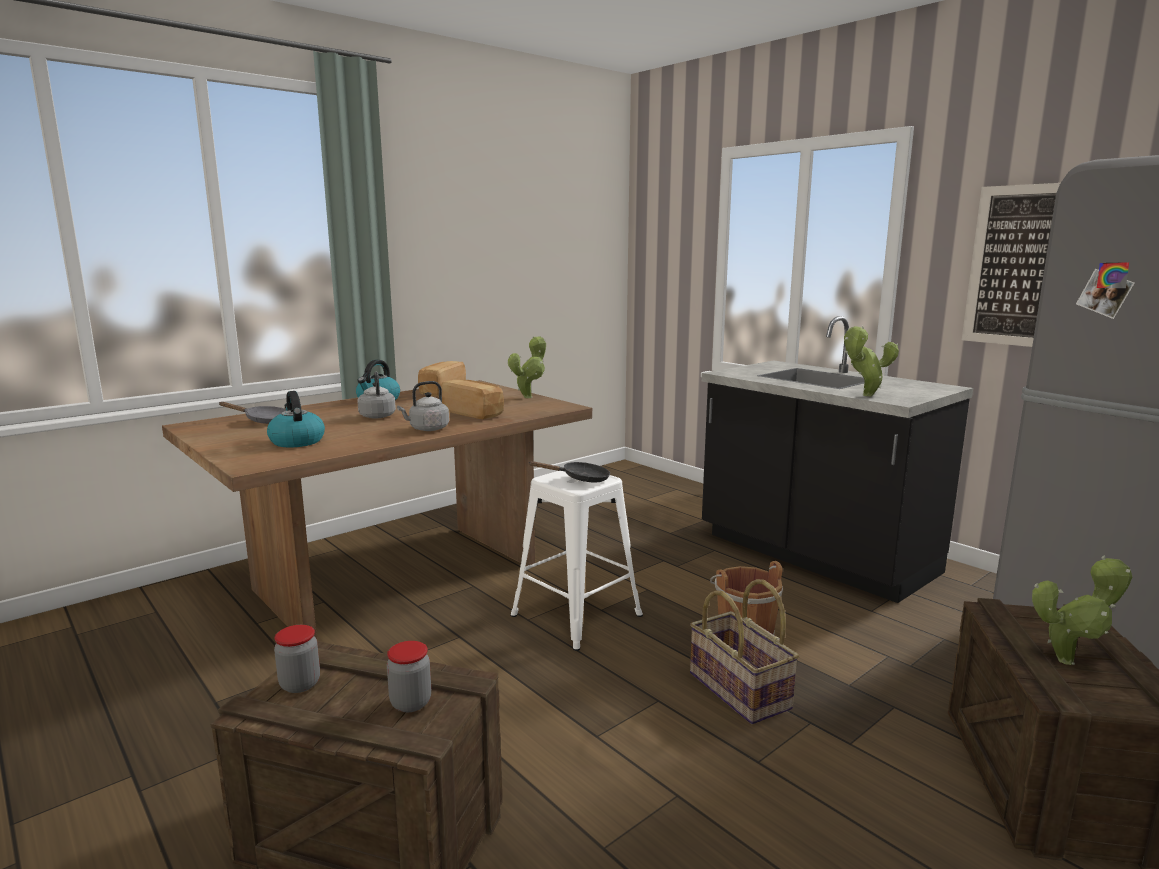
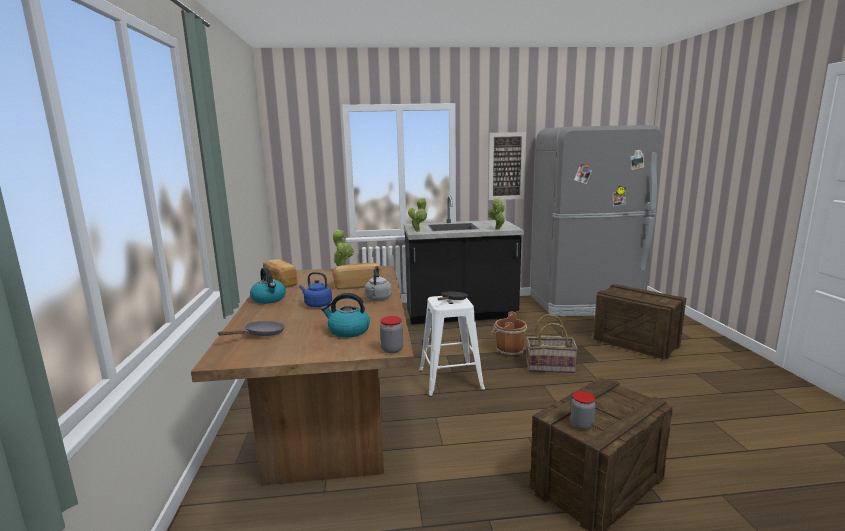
camera: 55 degrees left, 0 degrees up
(377, 416) = (317, 305): grey kettle -> blue kettle
(411, 703) = (616, 400): jar -> jar (392, 349)
(1070, 660) = (643, 297): potted plant -> potted plant (418, 231)

